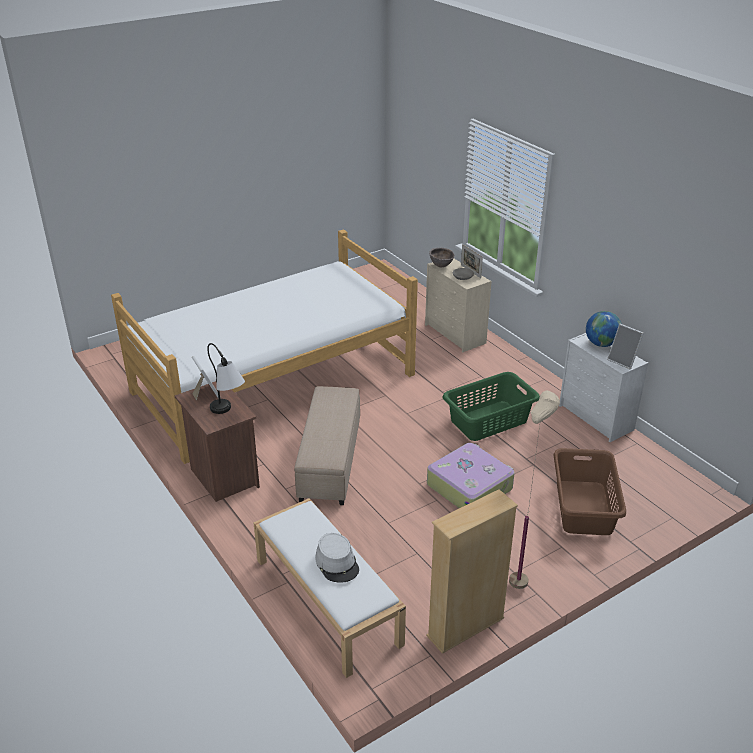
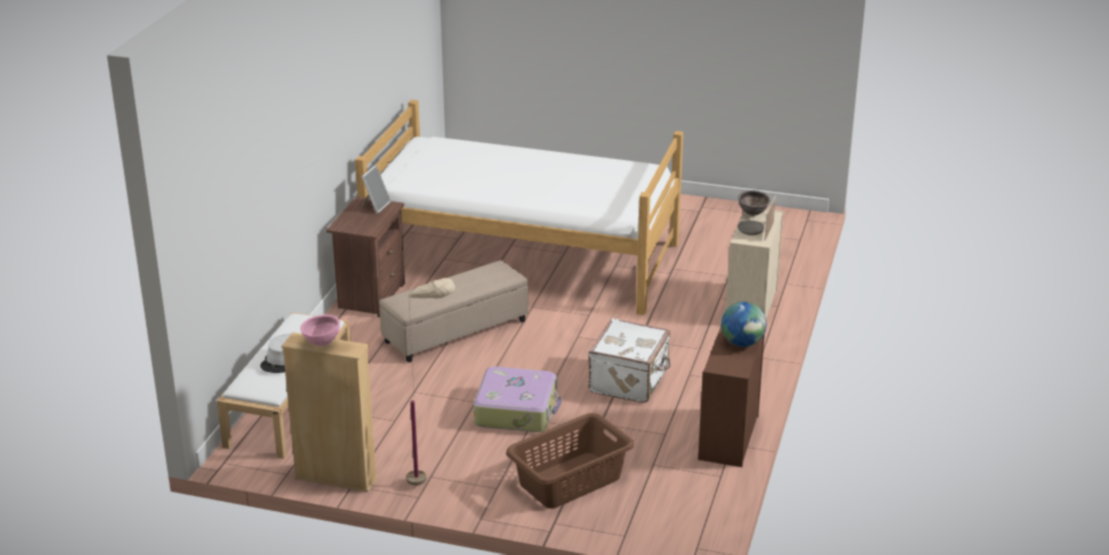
camera: 50 degrees right, 5 degrees down
(228, 414) = (362, 225): table lamp -> none
(472, 514) = (321, 343): none -> pink bowl
(488, 420) = (630, 381): green laundry basket -> white suitcase
(596, 418) = (728, 438): white dresser -> brown dresser
(623, 361) = (727, 364): picture frame -> none

